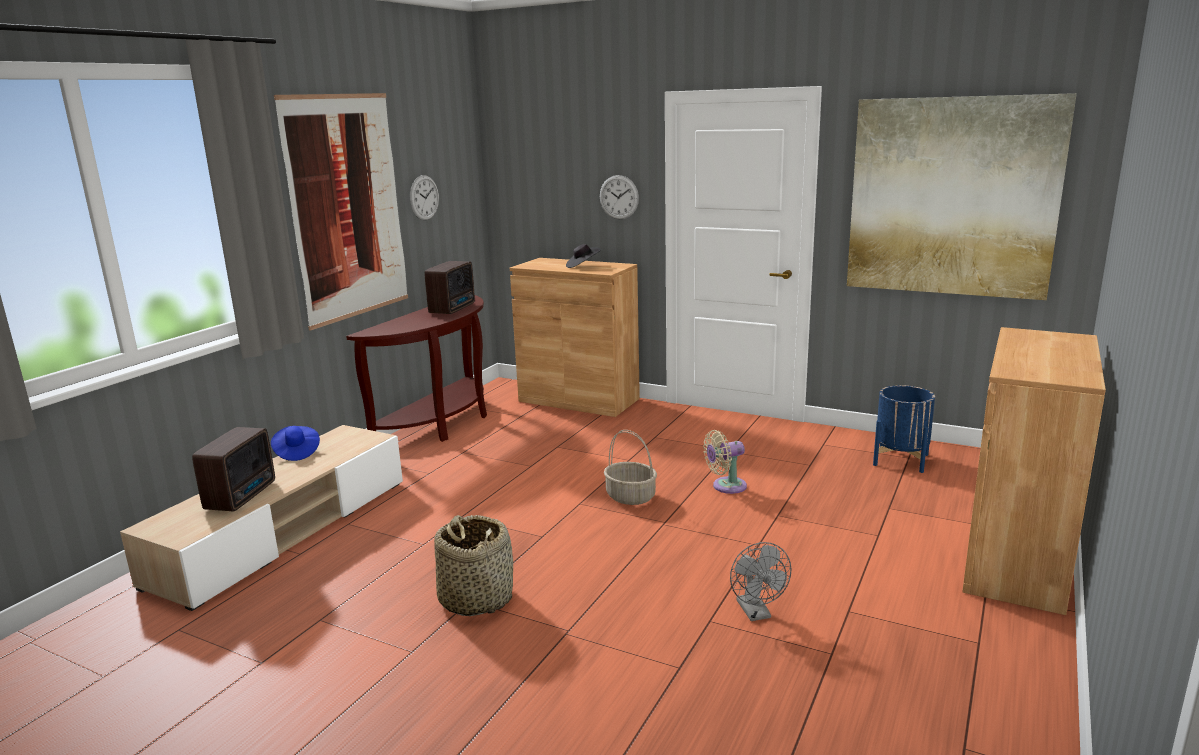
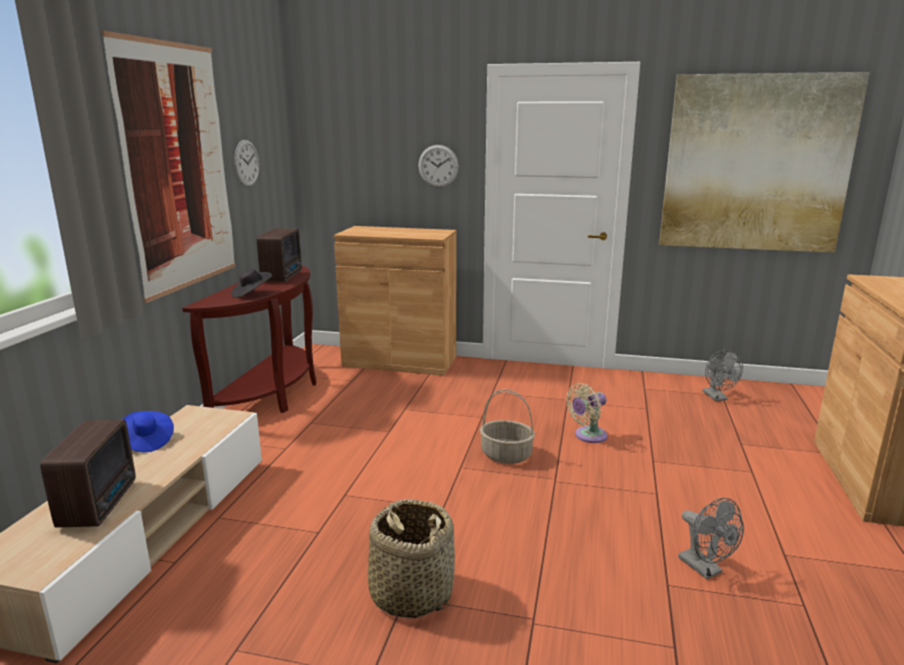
camera: 15 degrees left, 0 degrees up
(583, 266) = (406, 232): black hat -> black hat (252, 294)
(900, 460) = (717, 397): blue planter -> grey fan

